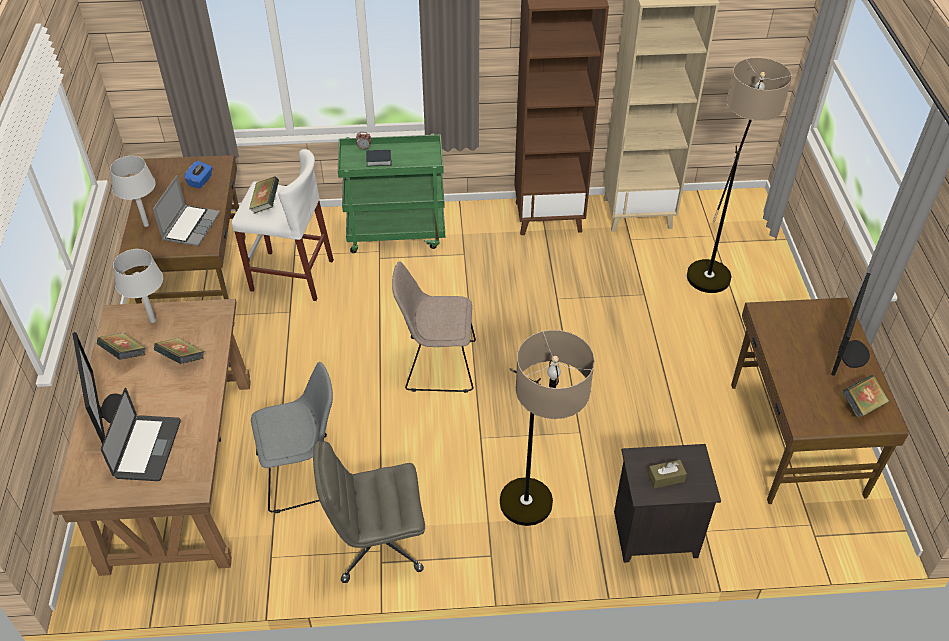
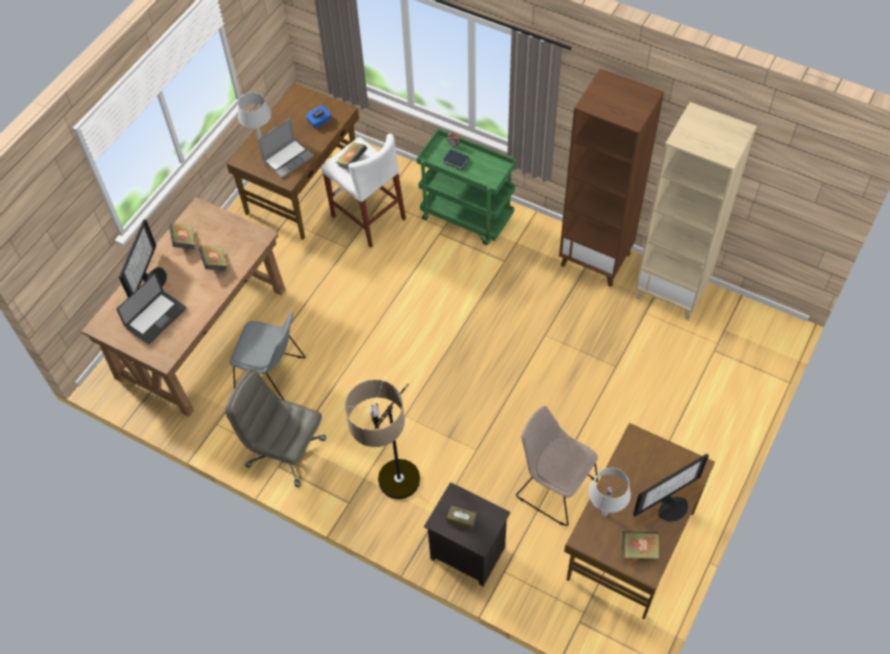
camera: 35 degrees right, 10 degrees up
(152, 320) = (216, 224): grey table lamp -> grey table lamp (604, 514)
(437, 365) = (417, 343): beige chair -> beige chair (554, 487)
(713, 266) = (694, 371): floor lamp -> none

